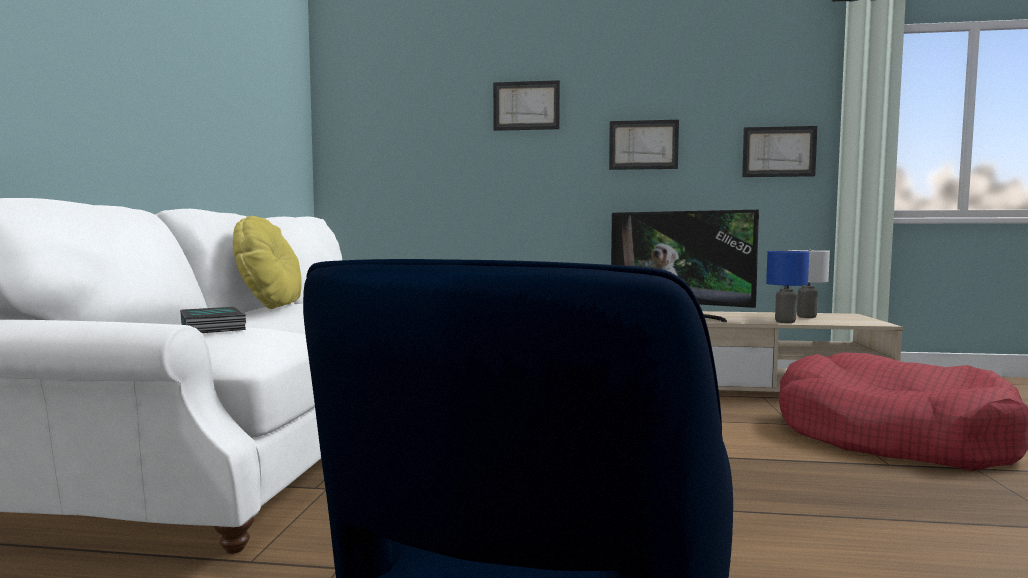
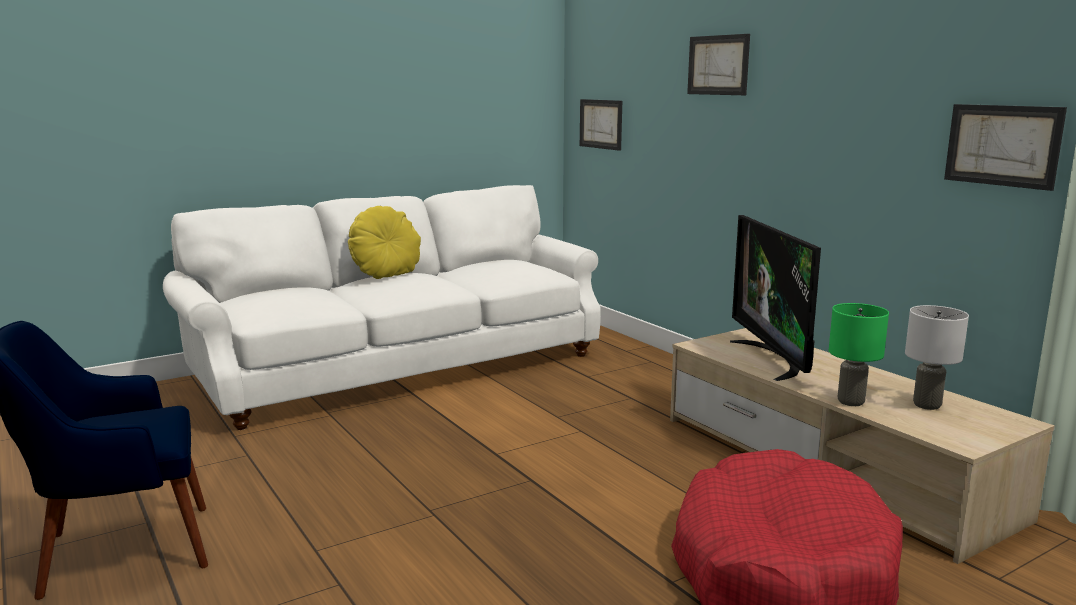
camera: 50 degrees right, 10 degrees up
(214, 327) = (282, 295): book -> none
(643, 145) = (829, 121): picture -> picture (601, 124)
(784, 322) = (851, 402): blue table lamp -> green table lamp

